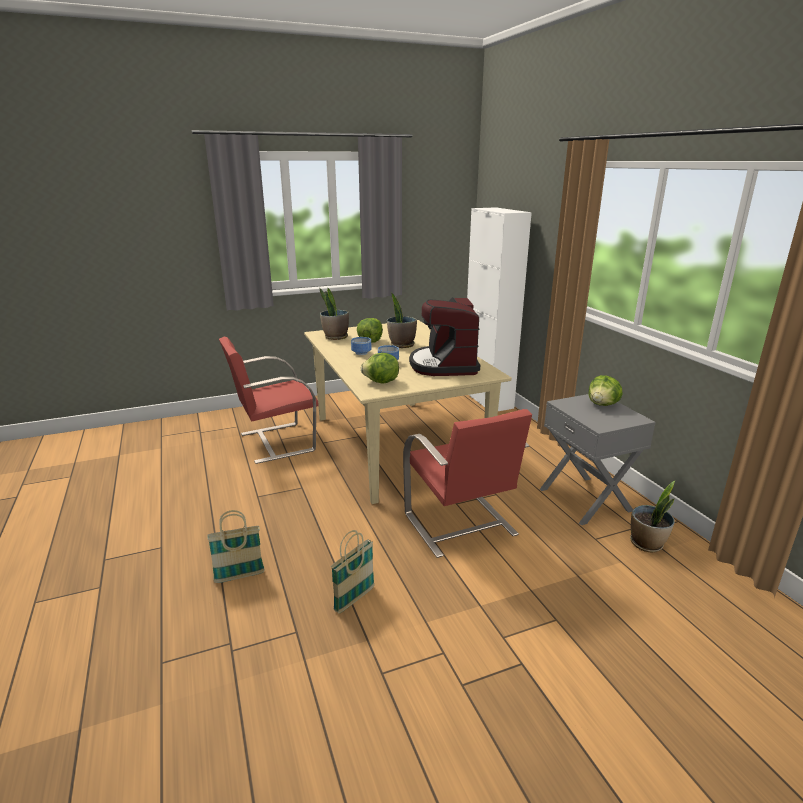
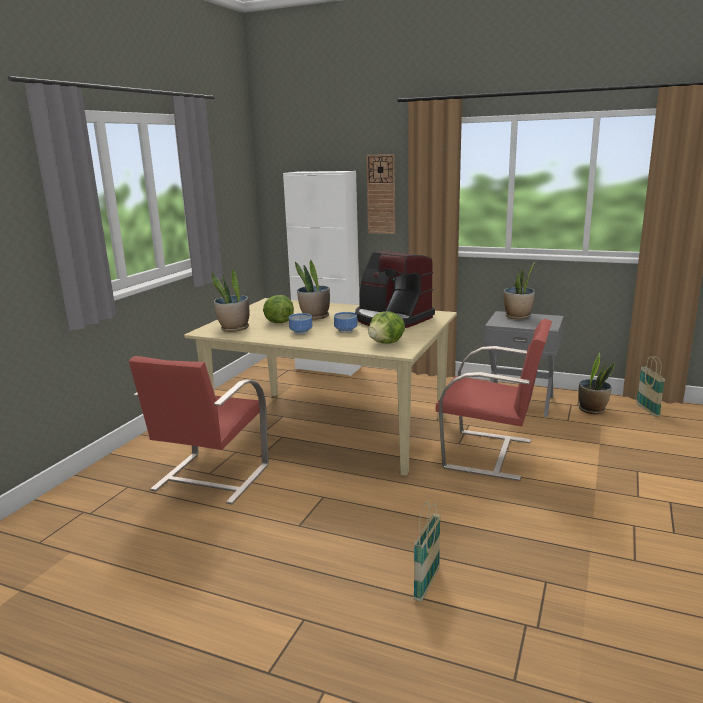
camera: 45 degrees left, 5 degrees down
(354, 599) = (532, 536): basket -> basket (647, 410)
(547, 240) = (381, 194): none -> wall clock
(602, 405) = (517, 316): lettuce -> potted plant

